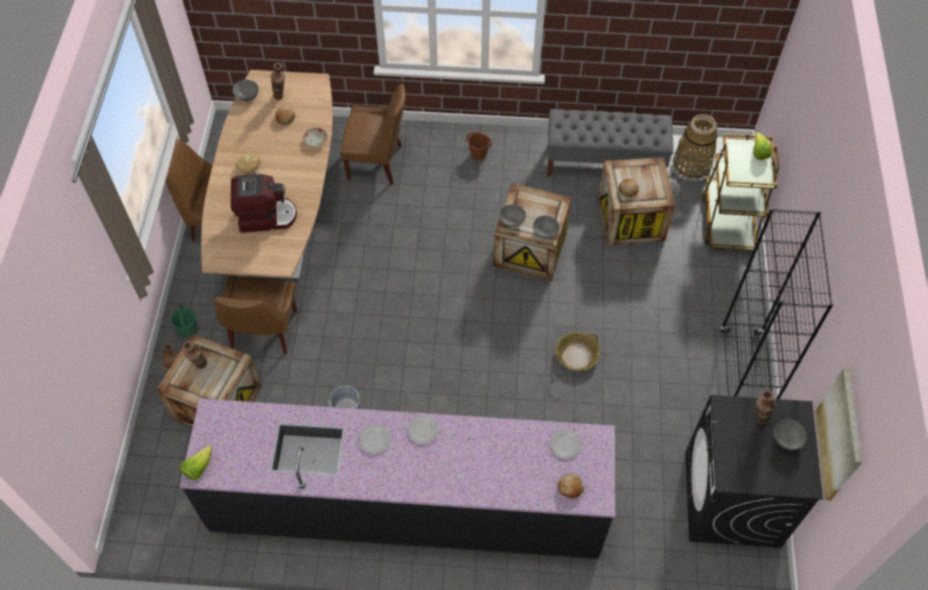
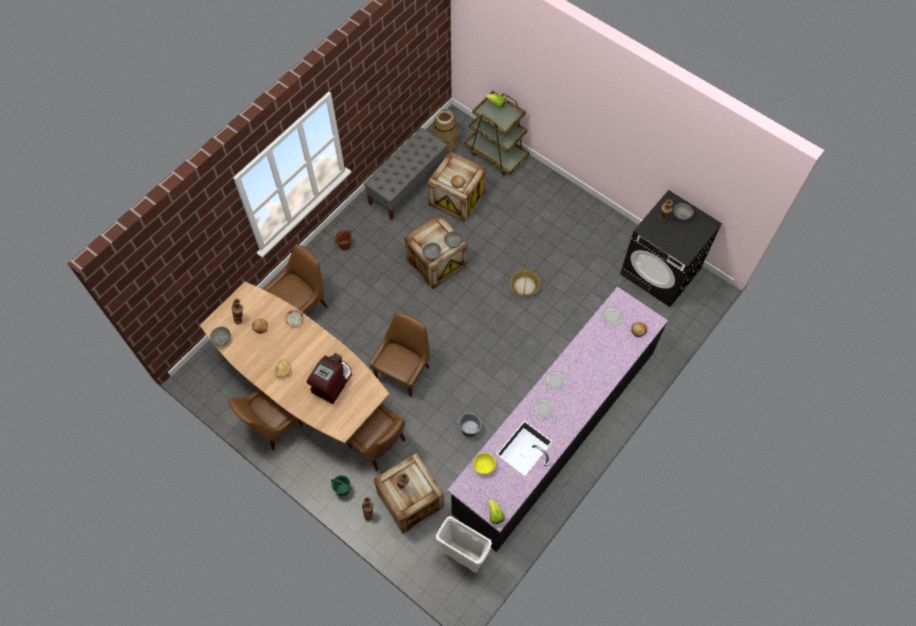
camera: 55 degrees left, 5 degrees up
(183, 498) = (463, 556): none -> white trash can
(253, 419) = (483, 466): none -> yellow bowl
(369, 300) = (403, 371): none -> brown chair
(744, 373) = (595, 215): black bookcase -> none
(840, 435) = (711, 188): picture -> none

